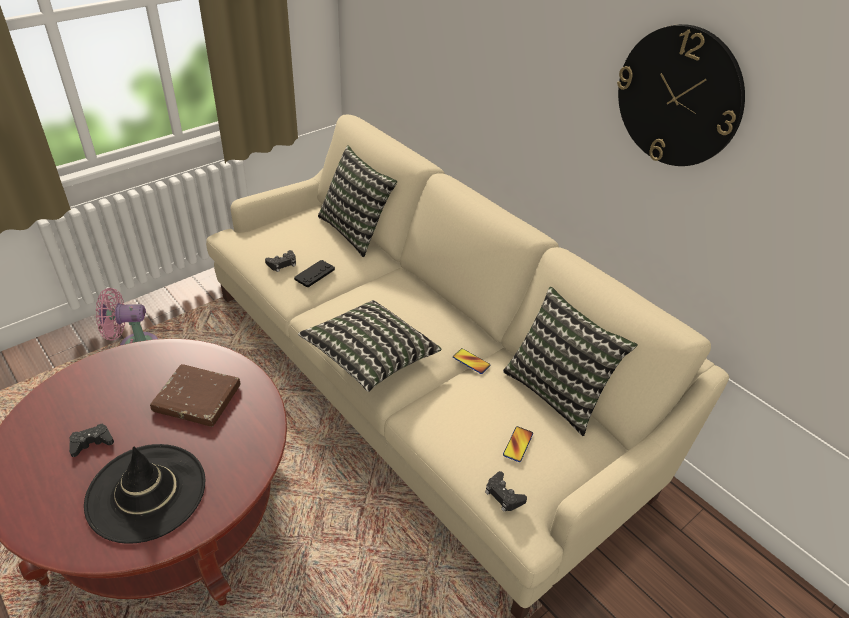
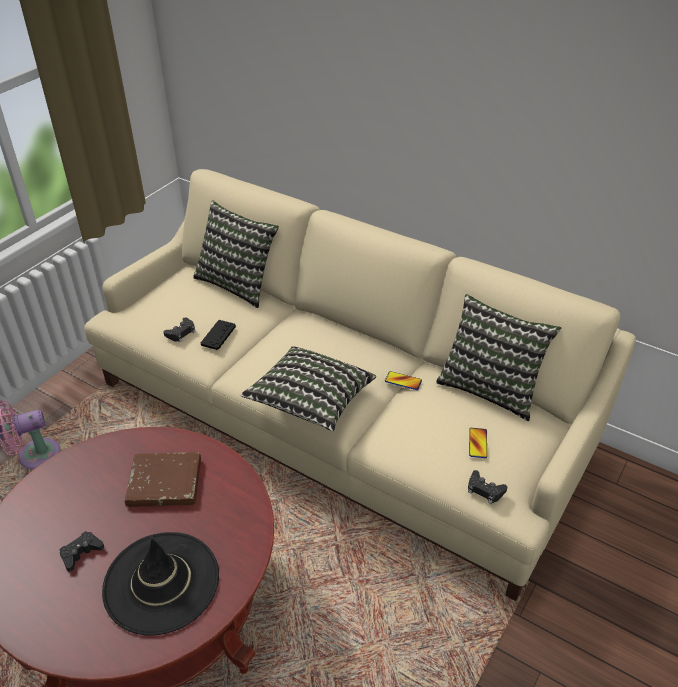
camera: 15 degrees left, 0 degrees up
(679, 97) = (552, 103): wall clock -> none

